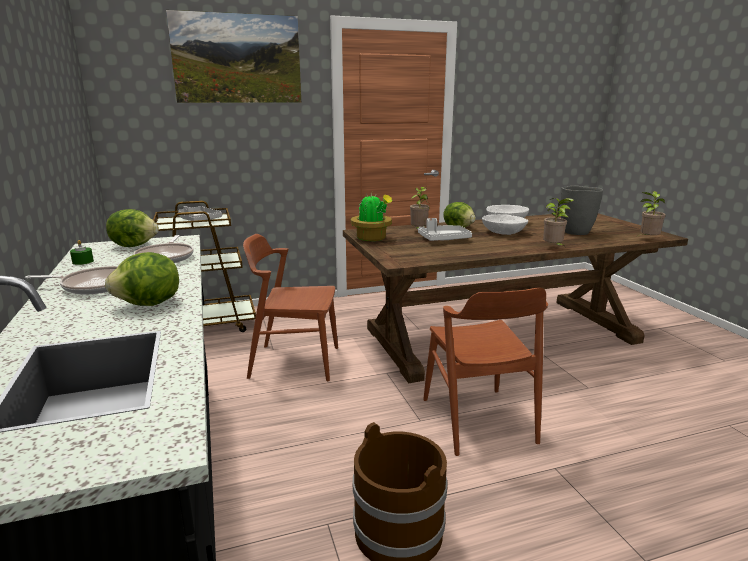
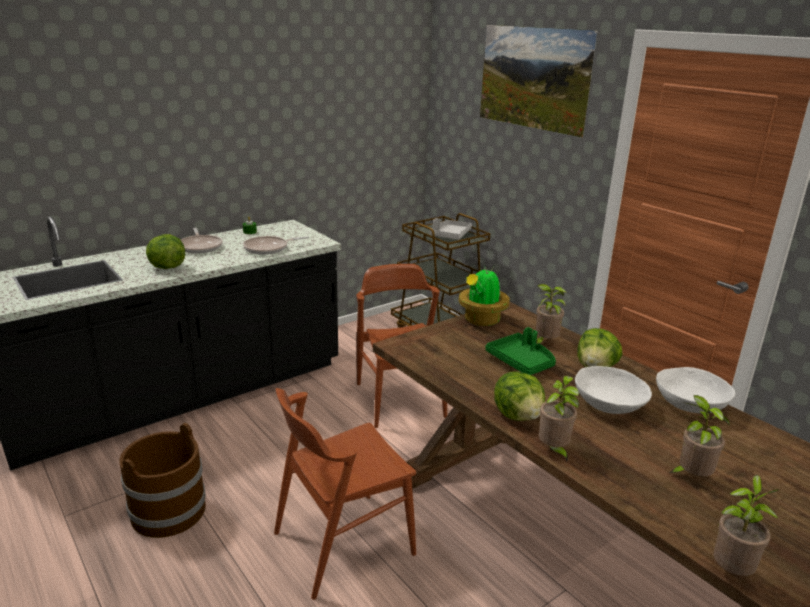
camera: 70 degrees right, 5 degrees up
(134, 245) = (296, 234): lettuce -> lettuce (518, 415)
(443, 239) = (521, 362): white tray -> green tray
(575, 232) = (690, 476): grey vase -> potted plant

